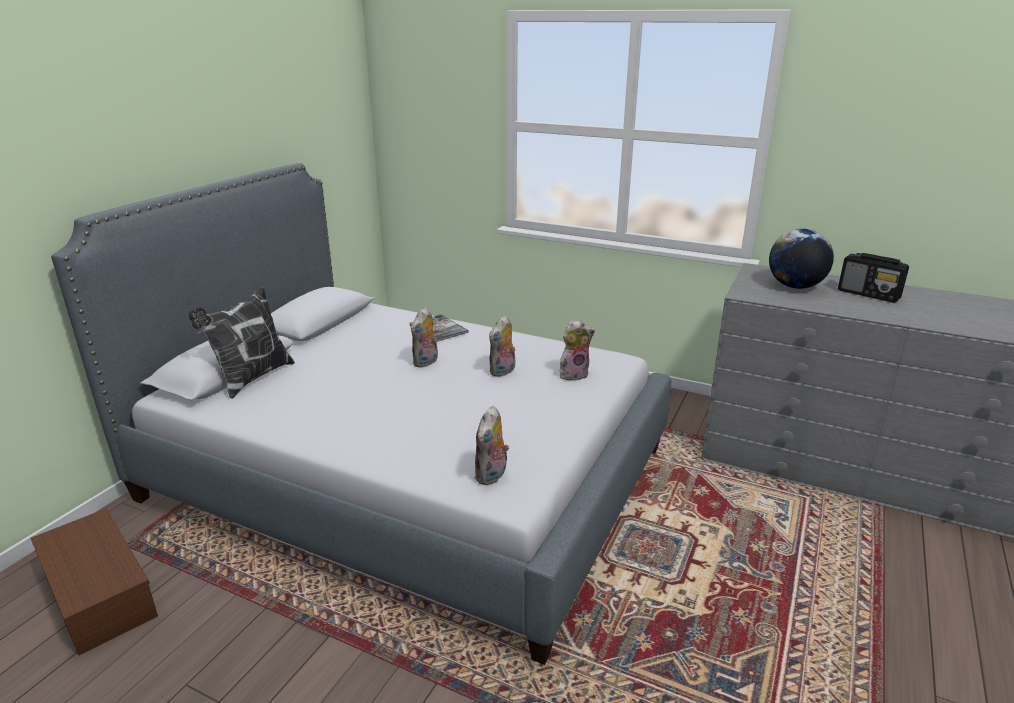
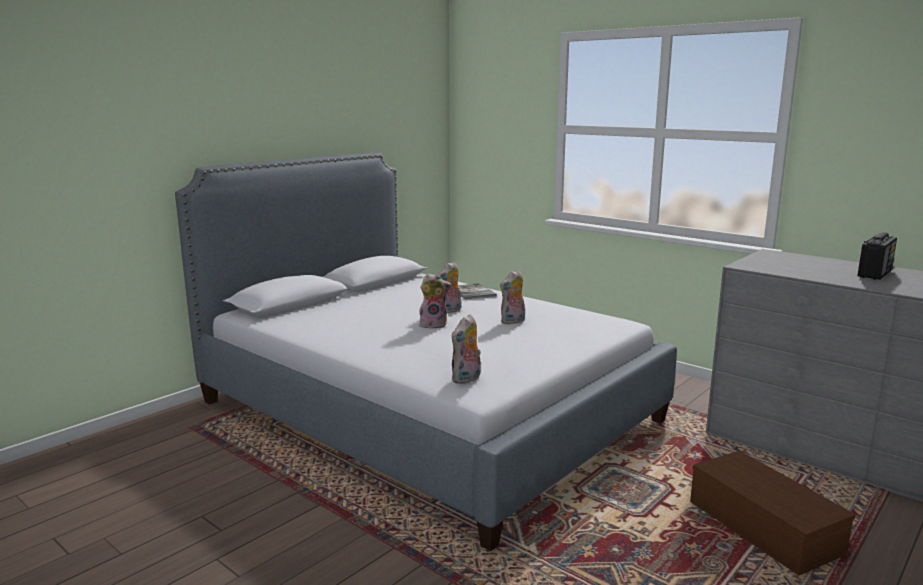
camera: 15 degrees right, 10 degrees down
(96, 593) = (159, 453): brown storage box -> brown storage box (760, 527)
(252, 378) = (307, 308): pillow -> none
(574, 374) = (576, 328): plush toy -> plush toy (434, 325)
(795, 286) = (800, 265): globe -> none
(869, 294) = (874, 273): radio -> radio turned 105 degrees counterclockwise

